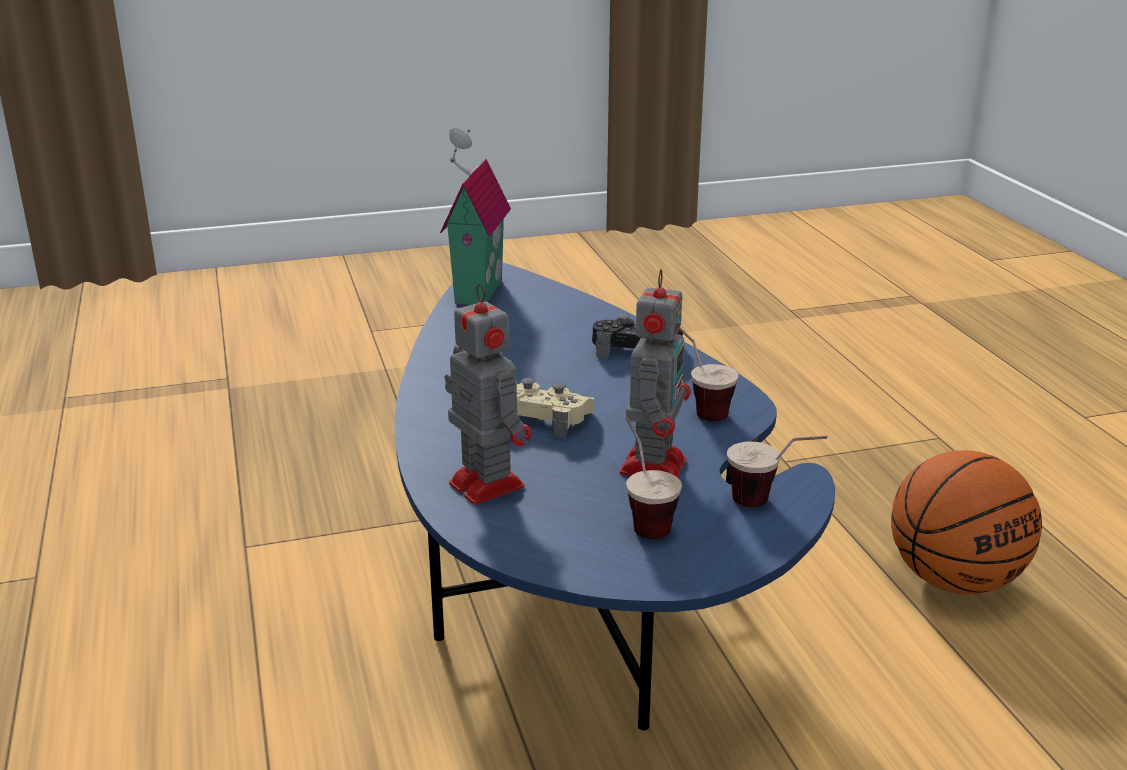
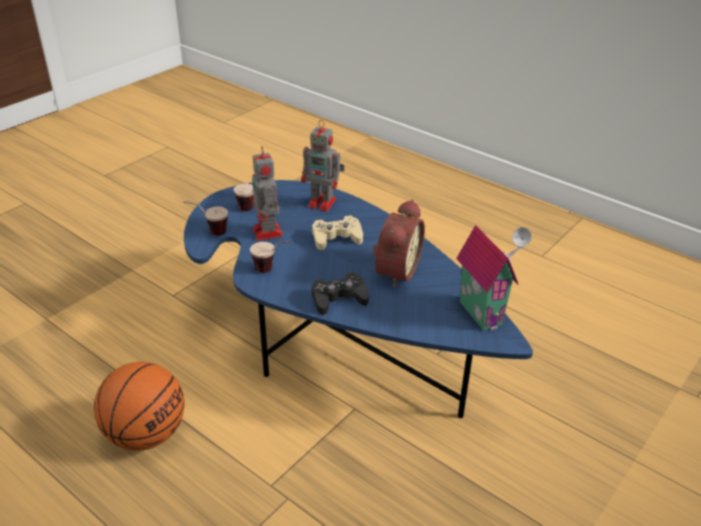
camera: 145 degrees right, 10 degrees up
(516, 354) = (394, 271): none -> alarm clock

